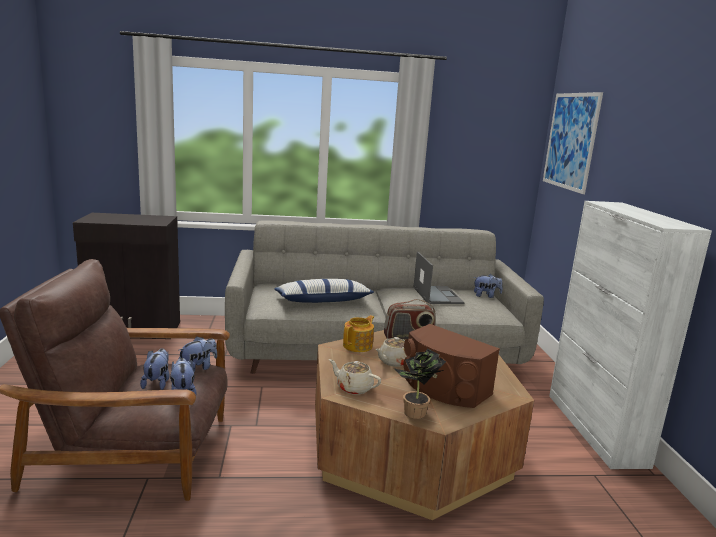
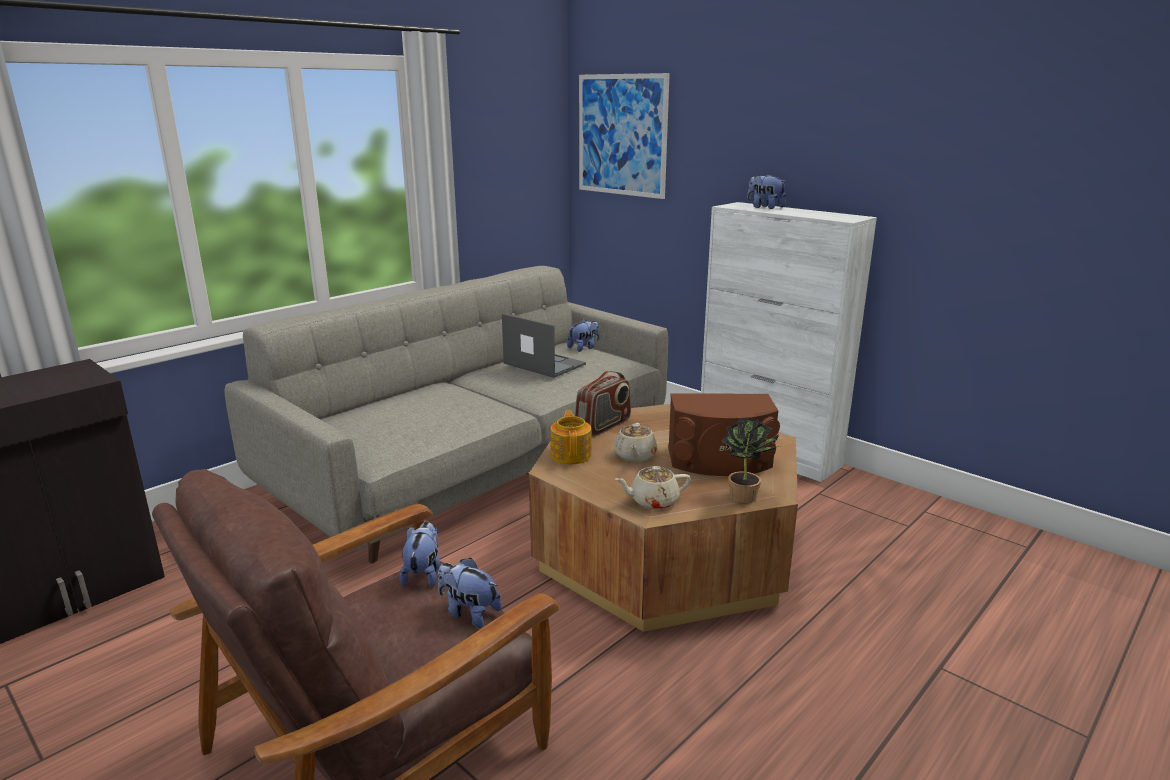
camera: 40 degrees left, 5 degrees up
(157, 383) = (409, 620): plush toy -> plush toy (765, 207)
(323, 301) = (435, 418): pillow -> none

